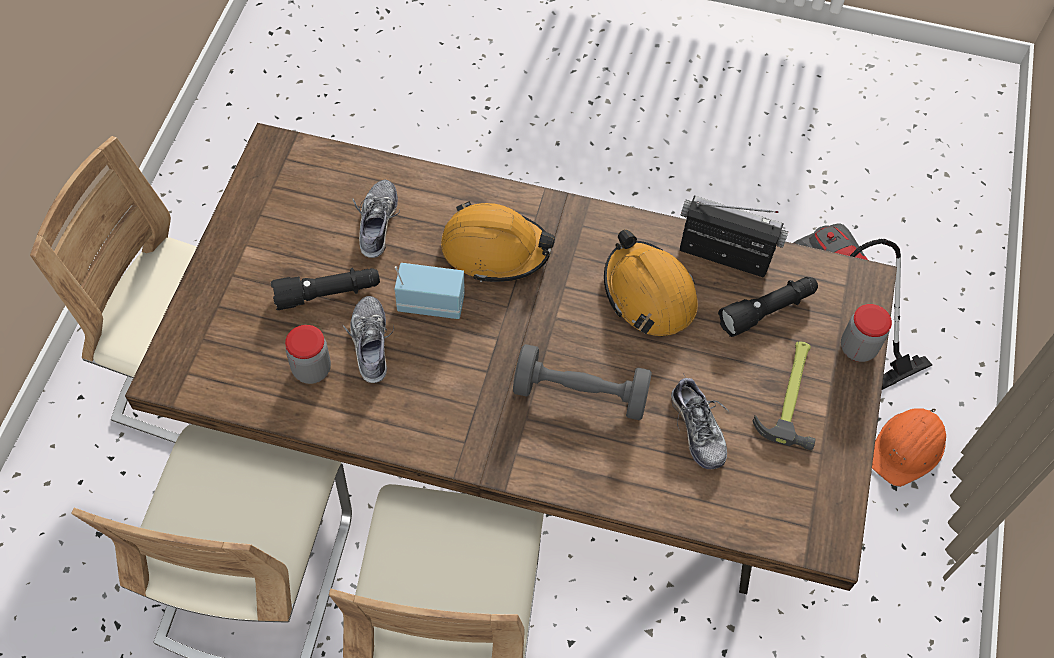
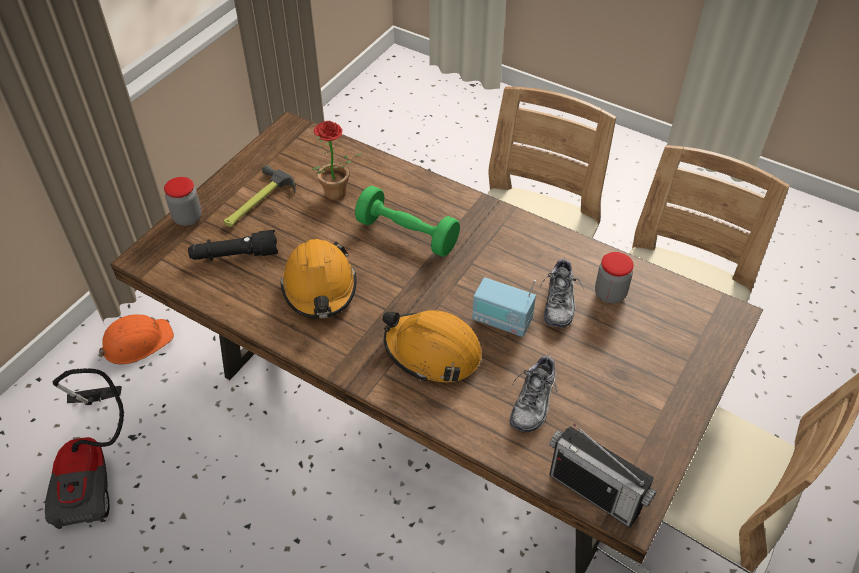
camera: 160 degrees left, 10 degrees down
(328, 294) = (589, 348): black flashlight -> none
(580, 393) = (407, 234): grey dumbbell -> green dumbbell
(697, 429) = (335, 197): shoe -> potted plant
(724, 255) = (240, 302): radio -> radio (594, 492)

